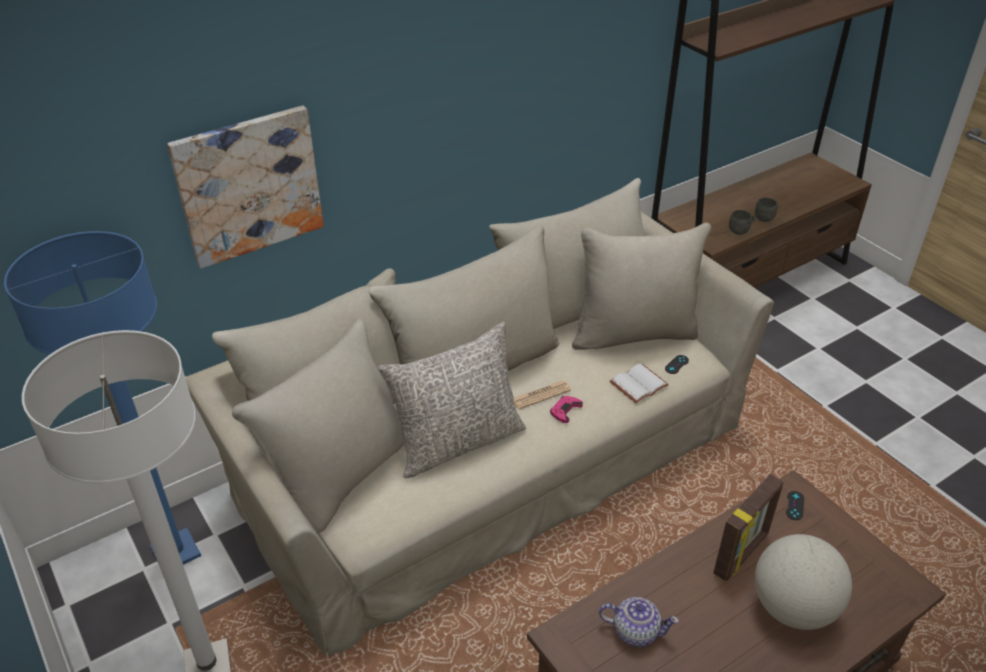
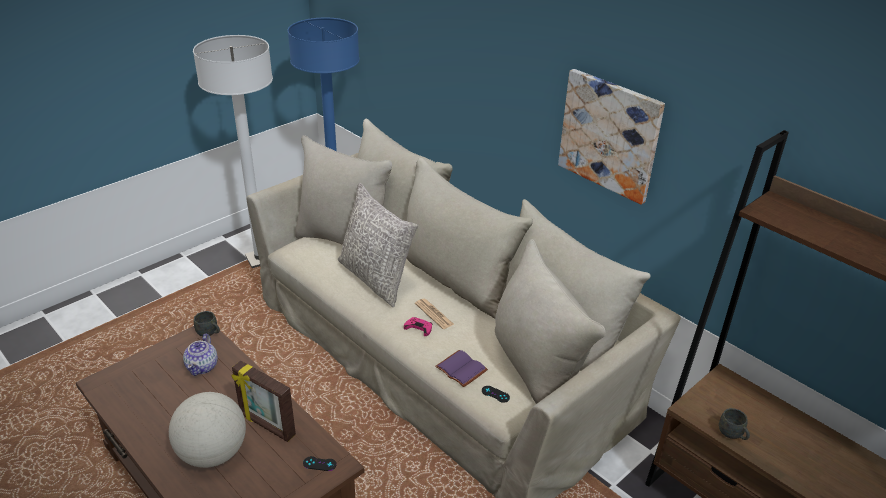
camera: 80 degrees right, 5 degrees down
(249, 185) = (429, 59): picture -> picture (610, 135)
(638, 383) = (462, 369): white book -> purple book
(765, 217) = (777, 460): grey mug -> grey mug (209, 333)

